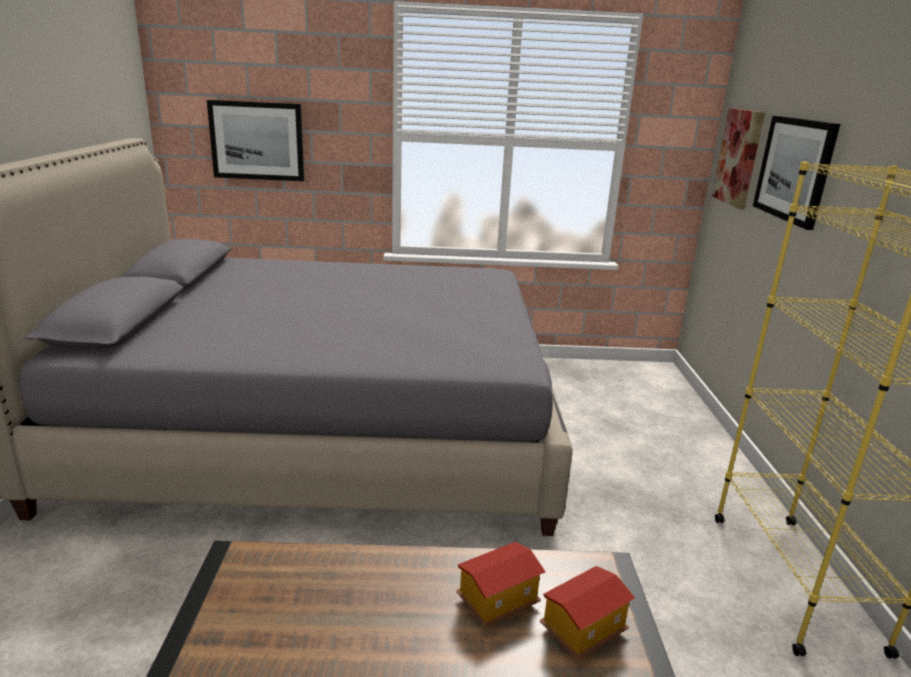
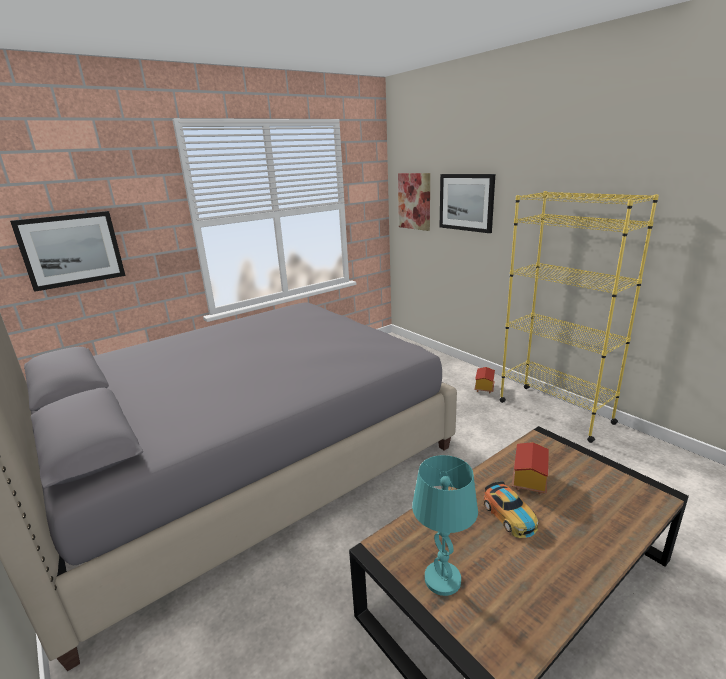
camera: 35 degrees left, 0 degrees up
(241, 625) = (443, 579): none -> turquoise table lamp
(407, 620) = (510, 515): none -> toy car
(582, 629) = (573, 469): toy house -> toy house (484, 387)

